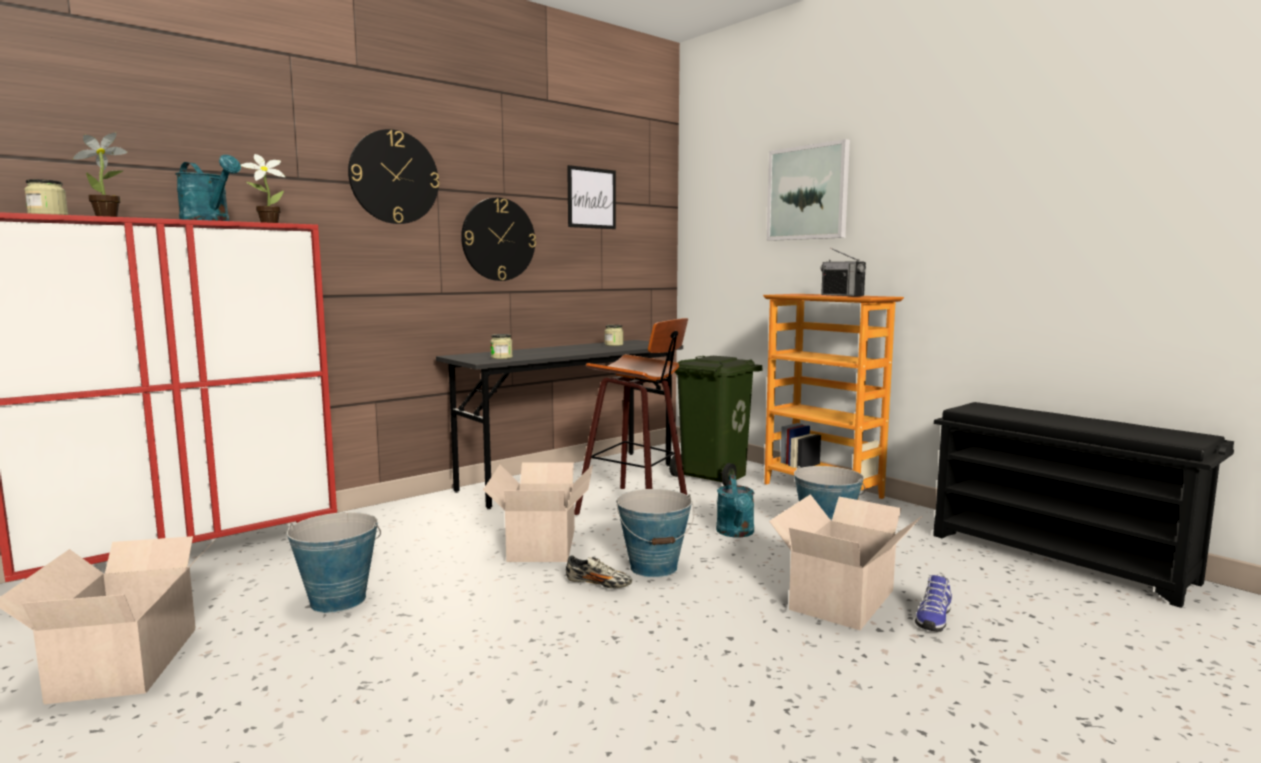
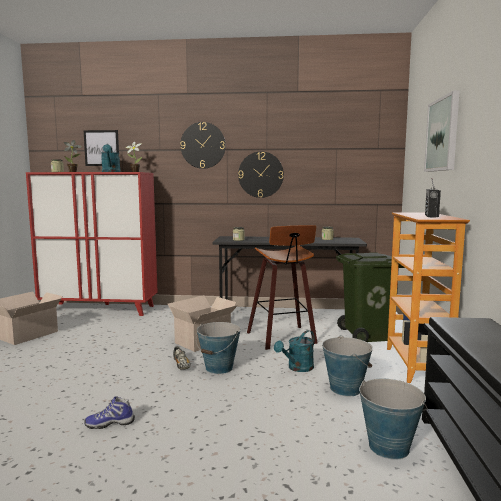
camera: 45 degrees right, 0 degrees up
(337, 600) = (101, 336): bucket -> bucket (388, 447)
(591, 198) = (327, 147): picture -> picture (101, 148)
(844, 598) = (264, 422): cardboard box -> none
(932, 619) = (282, 456): shoe -> shoe (110, 423)

